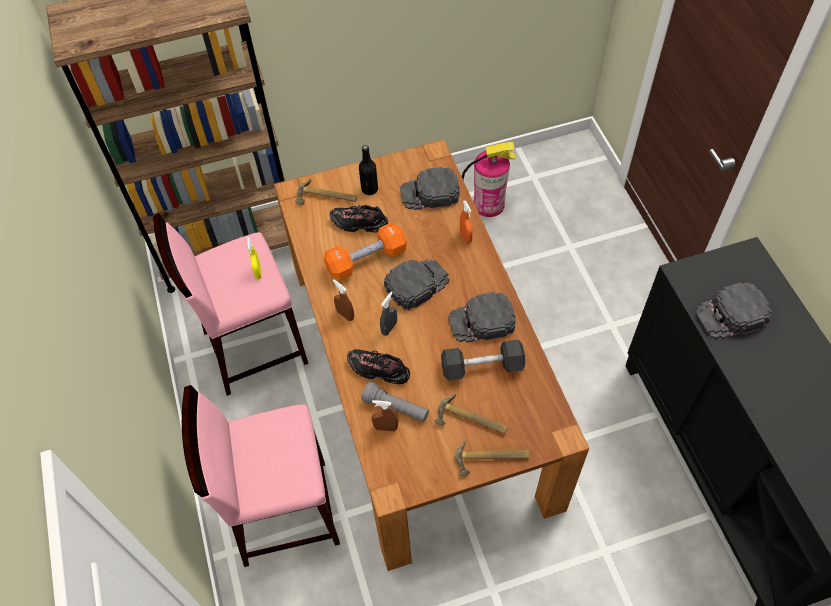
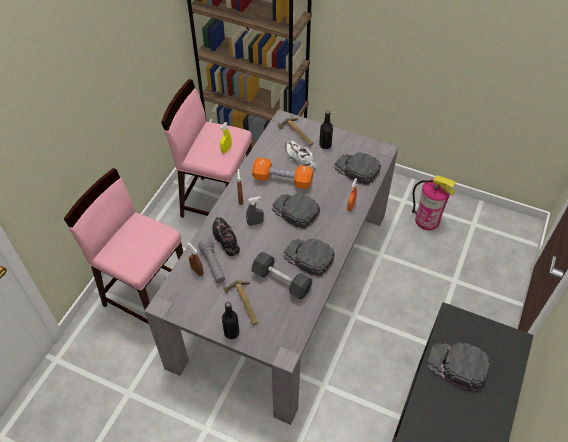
camera: 40 degrees right, 5 degrees down
(359, 224) = (299, 159): black shoe -> white shoe
(416, 284) = (295, 211): black cap -> black cap turned 150 degrees counterclockwise
(419, 380) = (284, 285): brown dining table -> grey dining table
(491, 460) = (231, 332): hammer -> black bottle

